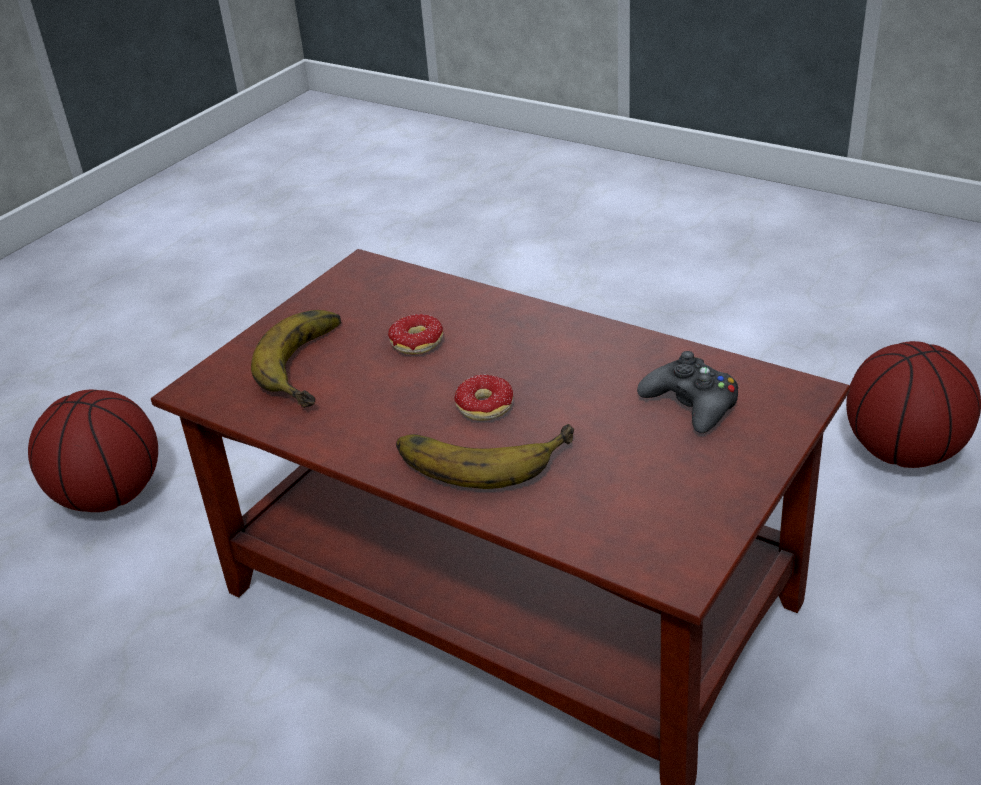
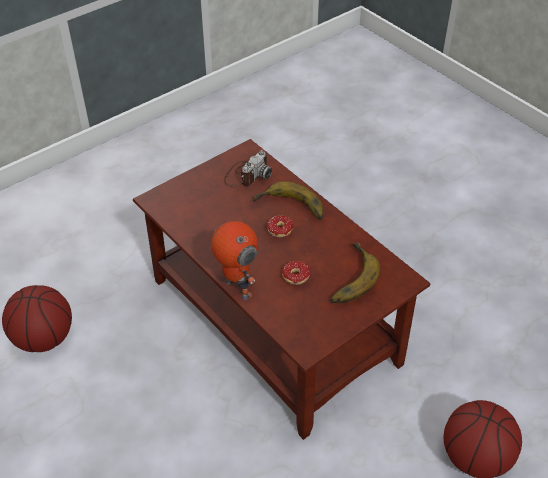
camera: 165 degrees left, 10 degrees up
(515, 301) = (236, 289): none -> toy robot
(634, 504) = (246, 174): none -> camera
(691, 404) = (198, 206): black game controller -> none

